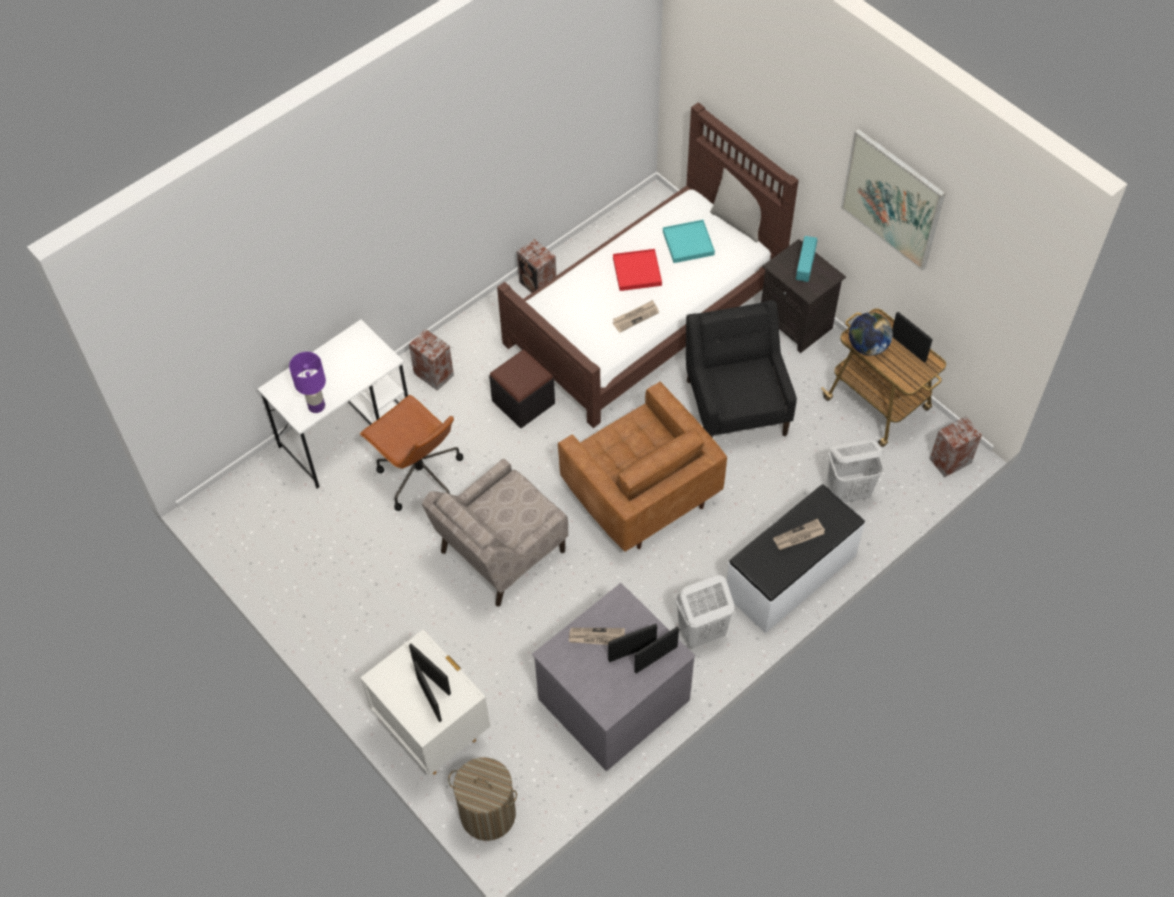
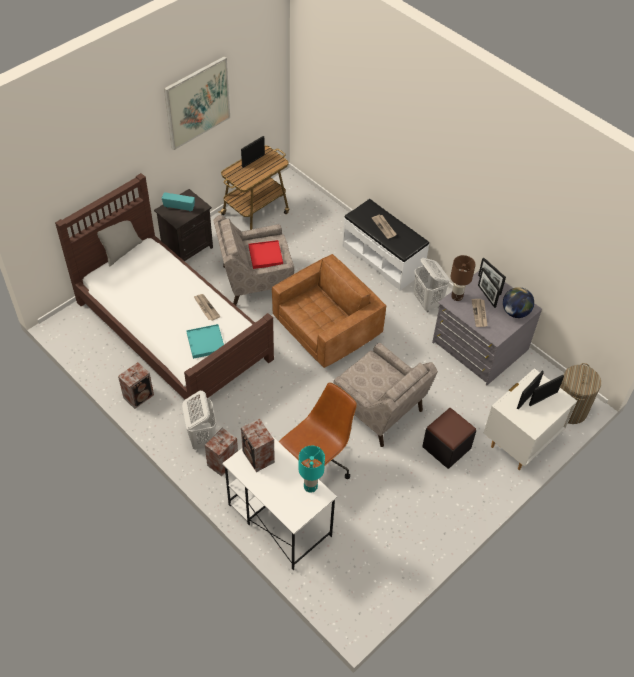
camera: 95 degrees left, 5 degrees down
(316, 406) = (310, 486): purple table lamp -> turquoise table lamp
(523, 402) = (250, 402): black ottoman -> black ottoman (446, 447)
(631, 610) = (457, 296): none -> brown table lamp
(637, 271) = (163, 307): red tray -> red tray (265, 256)
(688, 243) = (139, 278): turquoise tray -> turquoise tray (206, 342)
(736, 406) = (255, 281): black armchair -> beige armchair
(848, 492) = (321, 230): white laundry basket -> white laundry basket (202, 438)
(867, 346) = (252, 178): globe -> globe (515, 312)
(949, 461) = (297, 184): speaker -> speaker (258, 457)

